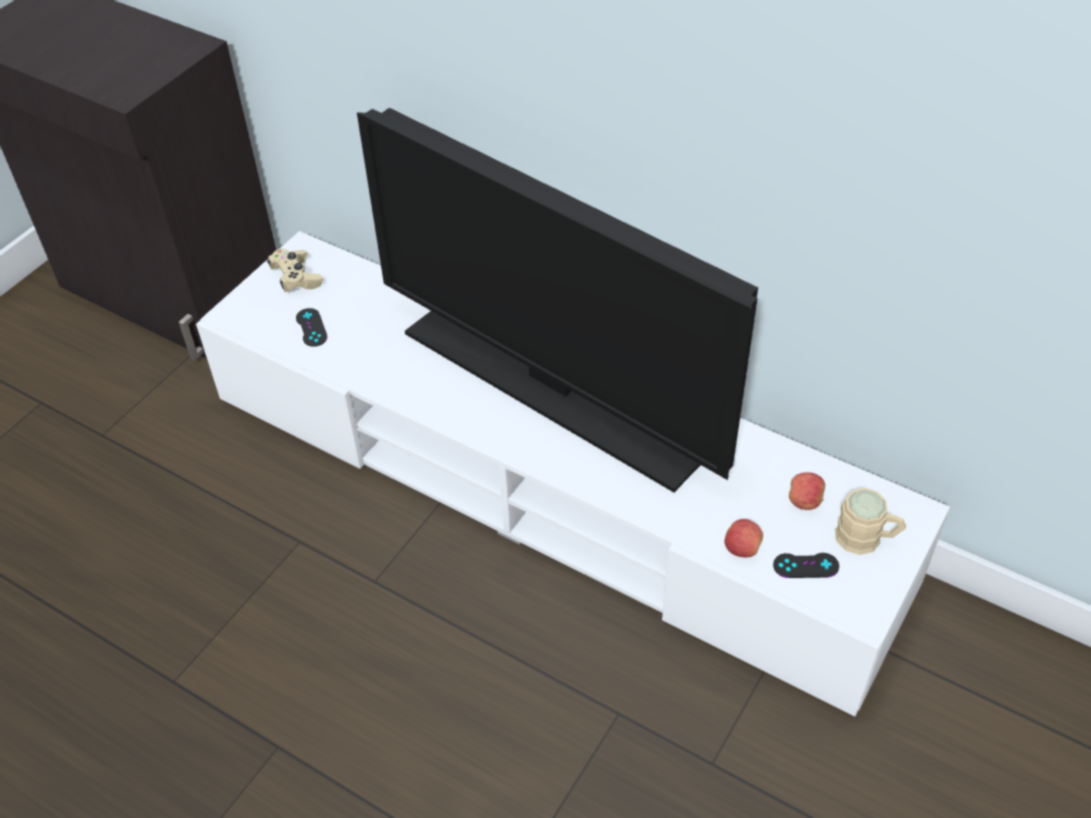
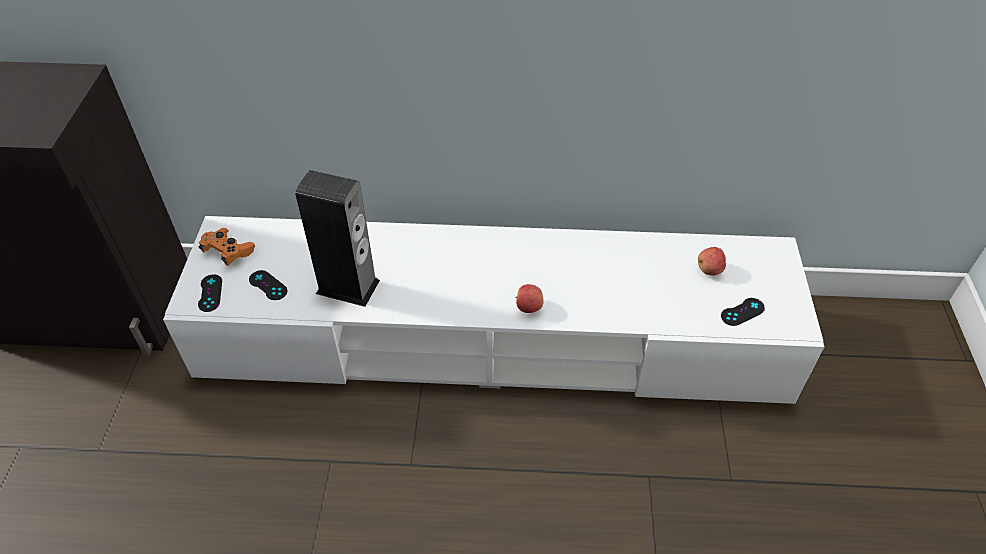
camera: 30 degrees left, 0 degrees up
(253, 314) = (210, 293): none -> black game controller
(296, 278) = (228, 252): beige game controller -> orange game controller
(387, 359) = (348, 287): none -> speaker
(553, 392) = (490, 262): television -> none
(741, 548) = (695, 318): apple -> apple (528, 307)
(866, 538) = (764, 278): beige mug -> none

